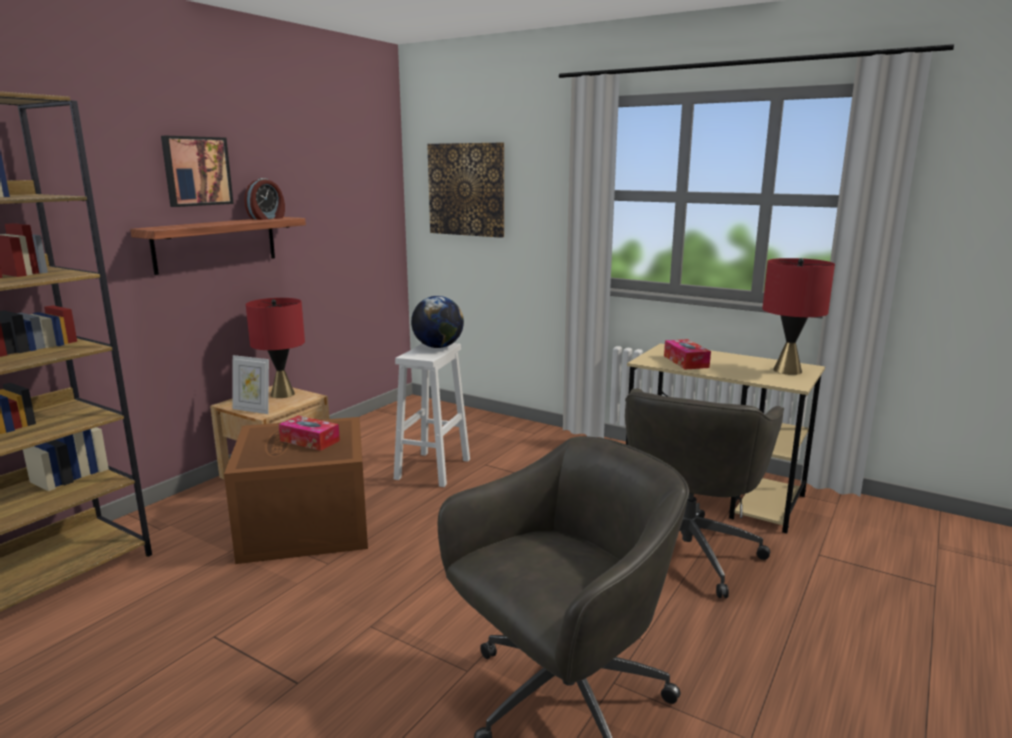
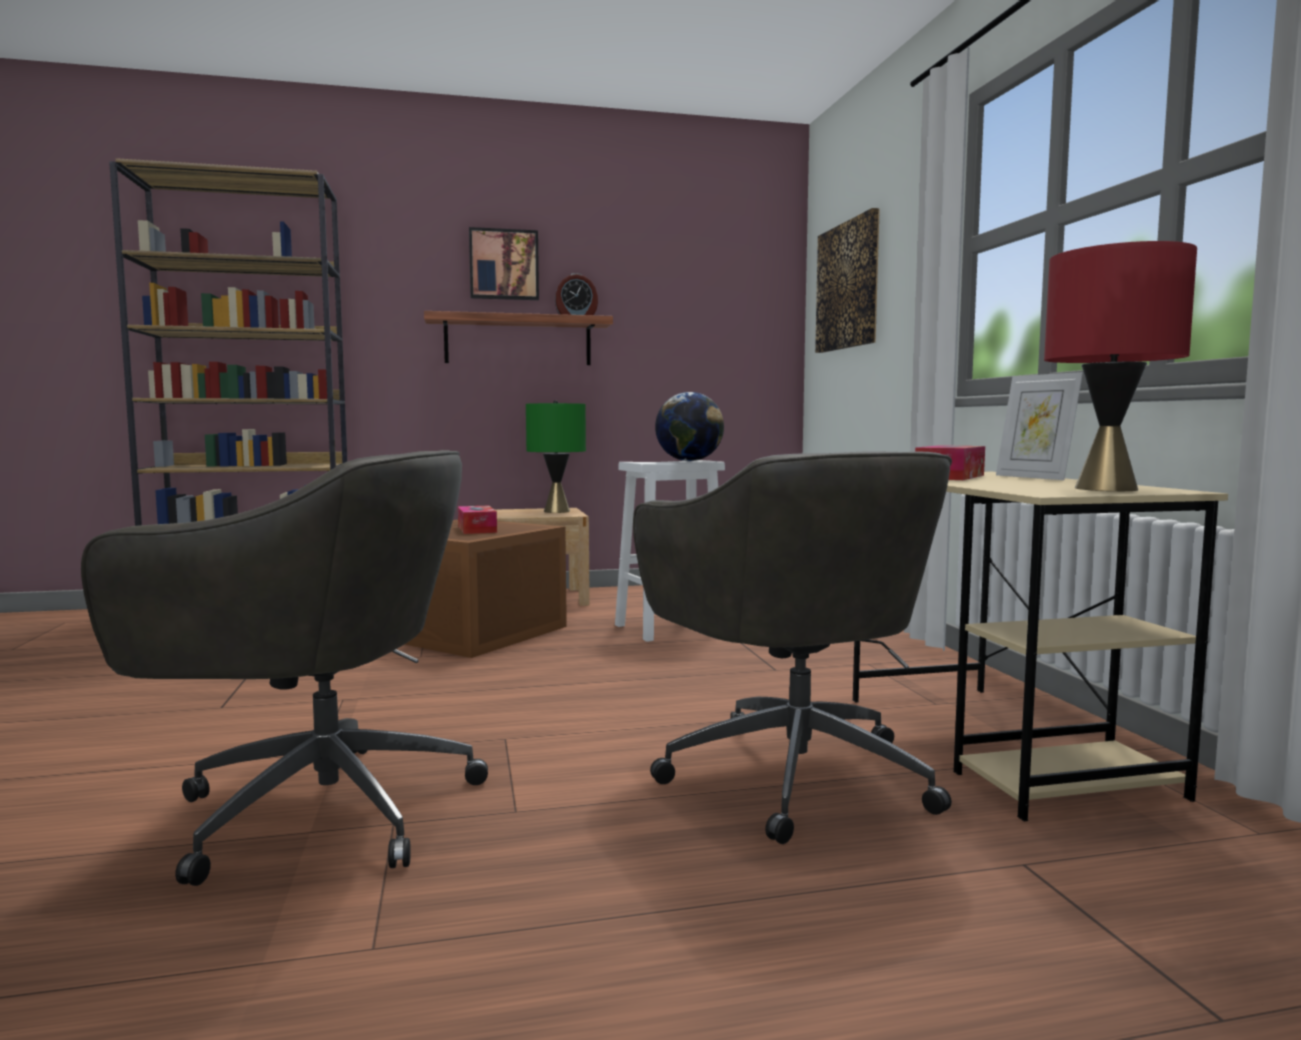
camera: 45 degrees right, 10 degrees down
(253, 410) = (504, 514): picture frame -> picture frame (1034, 477)
(282, 394) = (556, 511): red table lamp -> green table lamp
(687, 550) = (792, 772): grey office chair -> grey office chair turned 90 degrees counterclockwise

